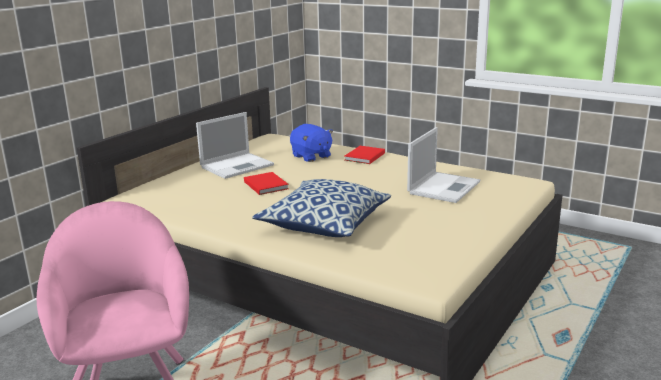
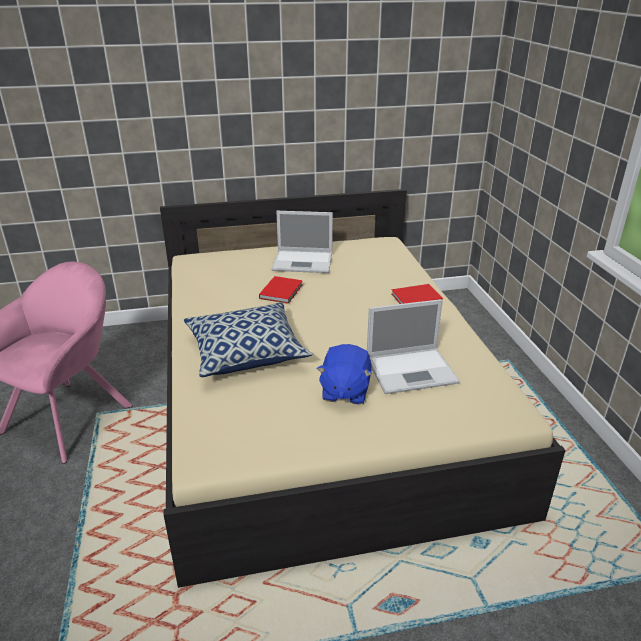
camera: 45 degrees right, 10 degrees up
(311, 156) = (375, 277): blue plush toy -> blue plush toy (344, 391)

